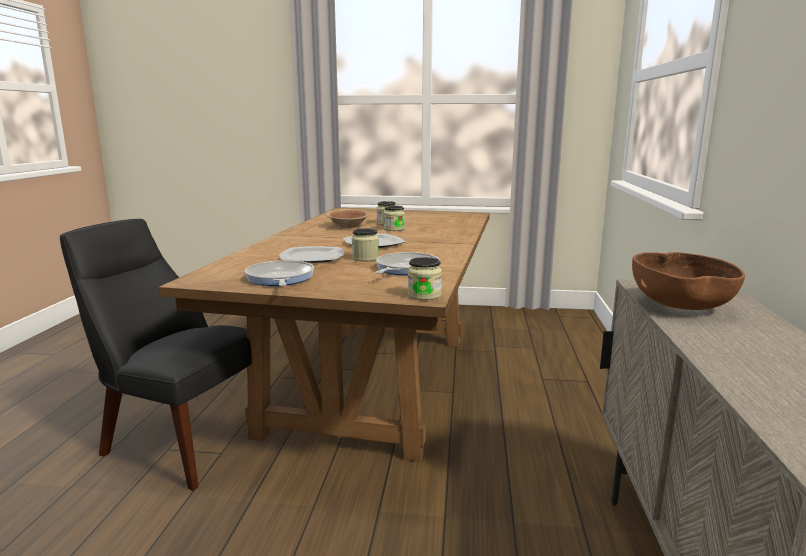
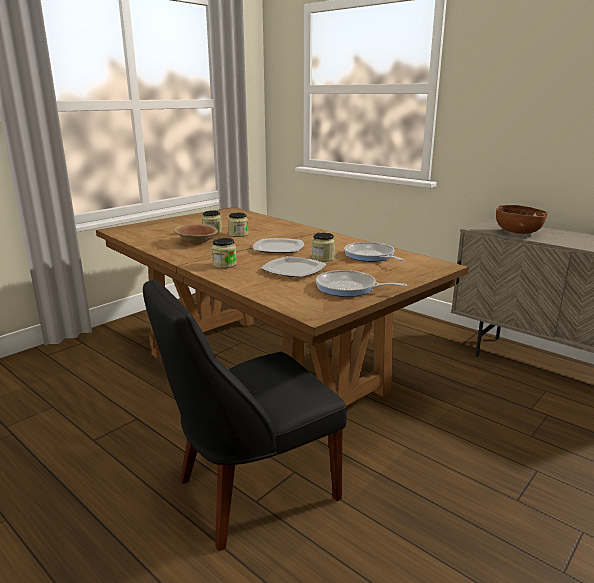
camera: 55 degrees left, 5 degrees up
(424, 295) = (440, 265): jar -> jar (224, 264)

